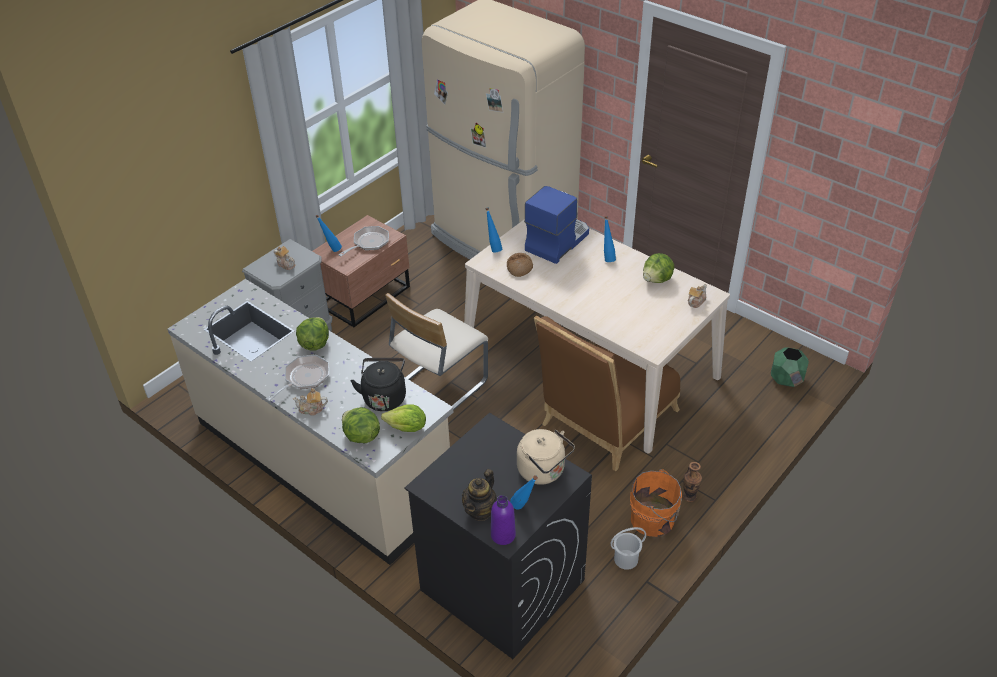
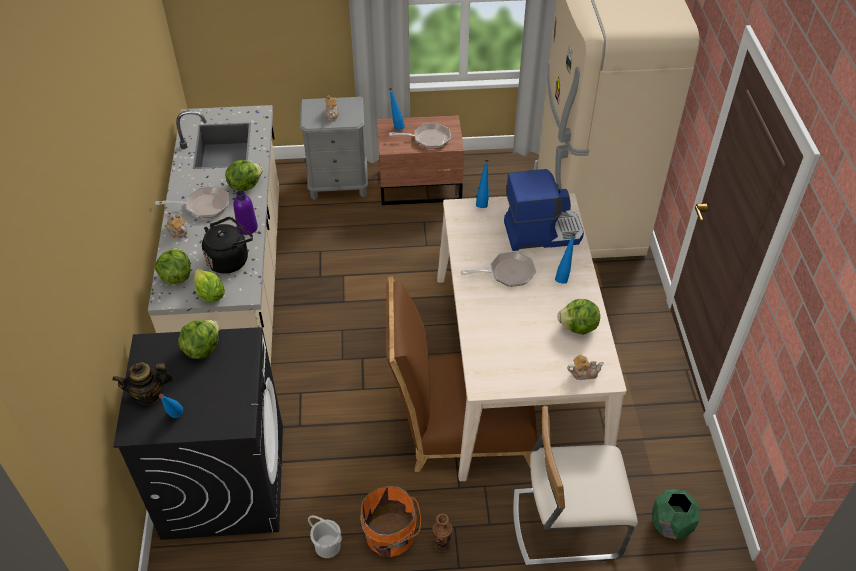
camera: 45 degrees right, 5 degrees up
(437, 387) = (377, 295): beige chair -> beige chair (565, 523)
(470, 455) = (202, 348): none -> lettuce
(503, 535) = (135, 426): purple bottle -> purple bottle (247, 228)
(519, 268) = (479, 233): bread -> none
(543, 471) = (228, 404): beige kettle -> none
(572, 278) = (507, 273): none -> frying pan

